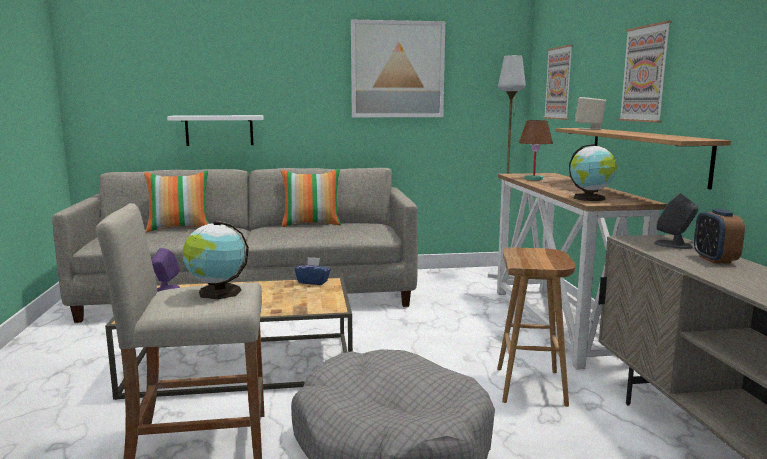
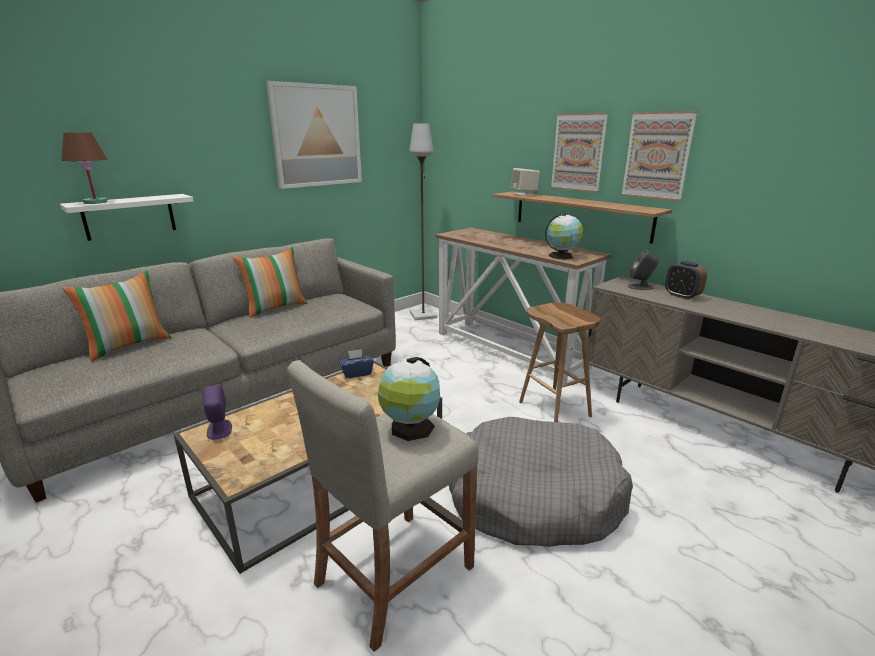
camera: 35 degrees left, 10 degrees up
(533, 179) = (476, 238): brown table lamp -> brown table lamp (95, 202)
(559, 83) = (466, 150): picture -> picture (657, 156)

